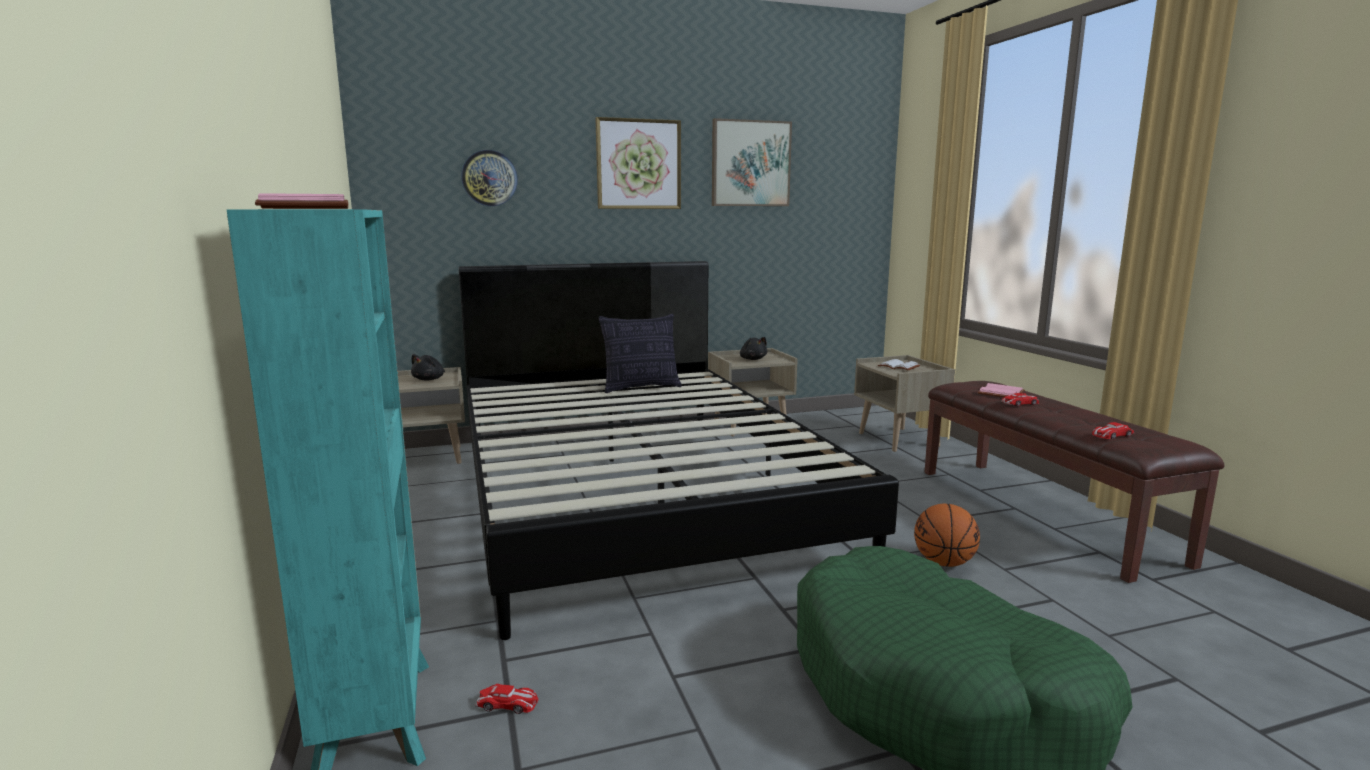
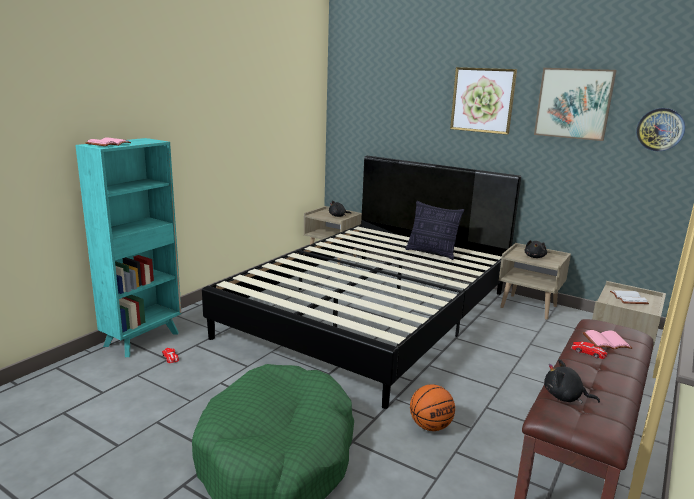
camera: 50 degrees right, 5 degrees up
(489, 178) = (390, 104): wall clock -> wall clock (660, 129)
(1111, 435) = (565, 397): toy car -> black plush toy

